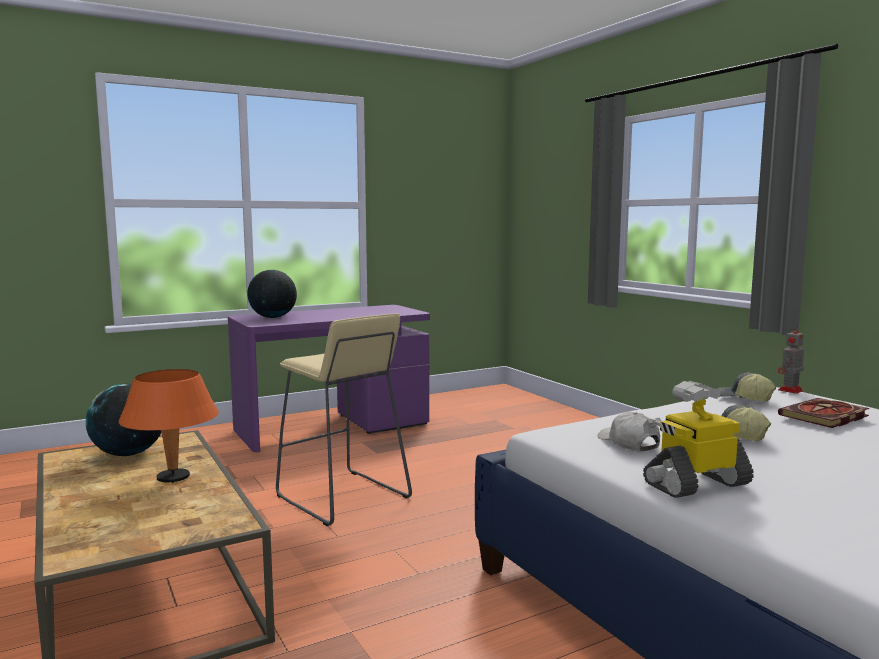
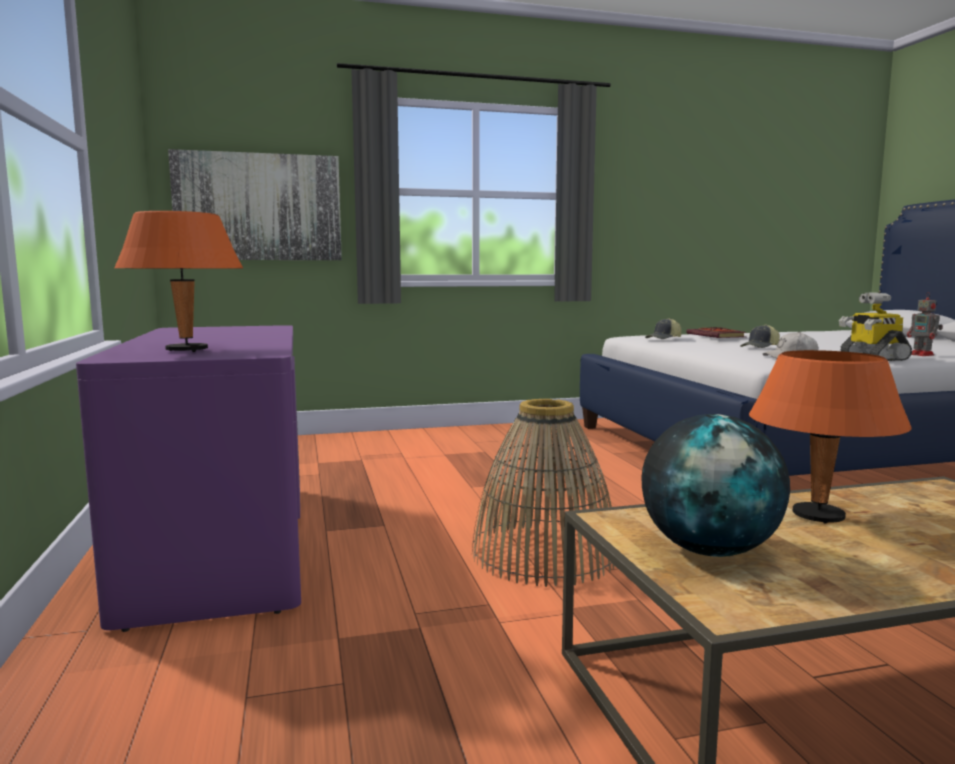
camera: 75 degrees left, 0 degrees up
(273, 317) = (187, 350): globe -> orange table lamp
(342, 497) = (544, 554): beige stool -> basket
(551, 220) = (258, 207): none -> picture
(789, 390) = (639, 334): toy robot -> toy robot (922, 355)

